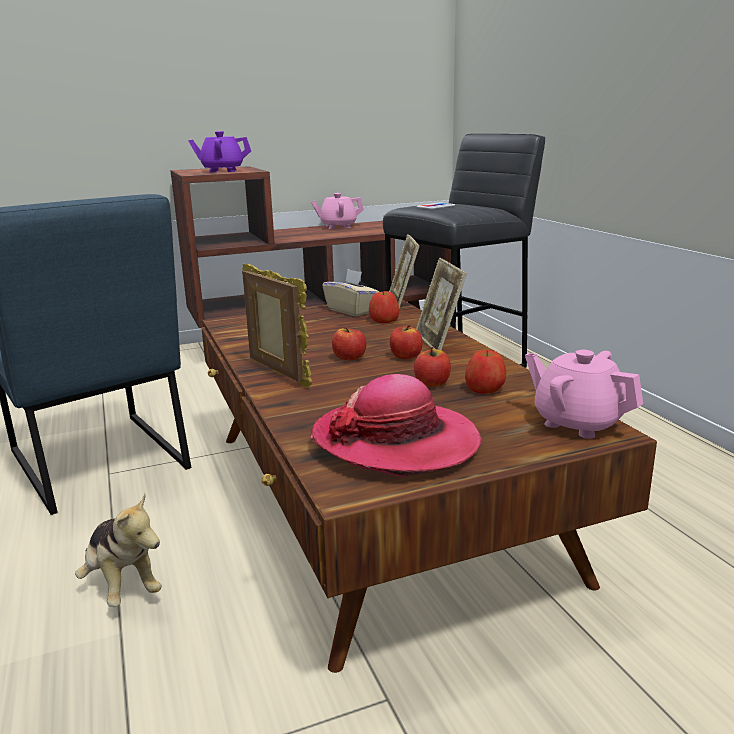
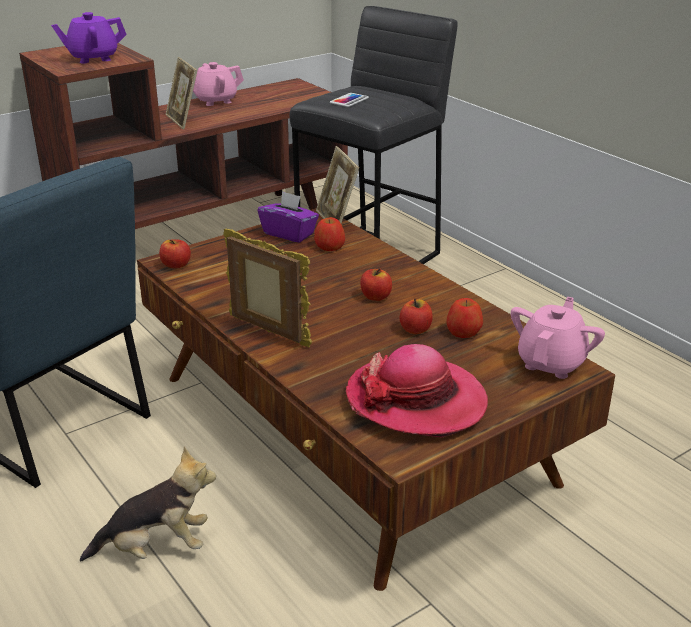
camera: 15 degrees left, 10 degrees up
(122, 585) = (156, 547): plush toy -> plush toy turned 45 degrees counterclockwise
(349, 358) = (324, 303): apple -> apple (176, 265)
(352, 310) = (289, 233): beige tissue box -> purple tissue box
(438, 343) = (397, 275): picture frame -> picture frame (183, 121)
(577, 423) = (551, 363): pink teapot -> pink teapot turned 90 degrees clockwise

